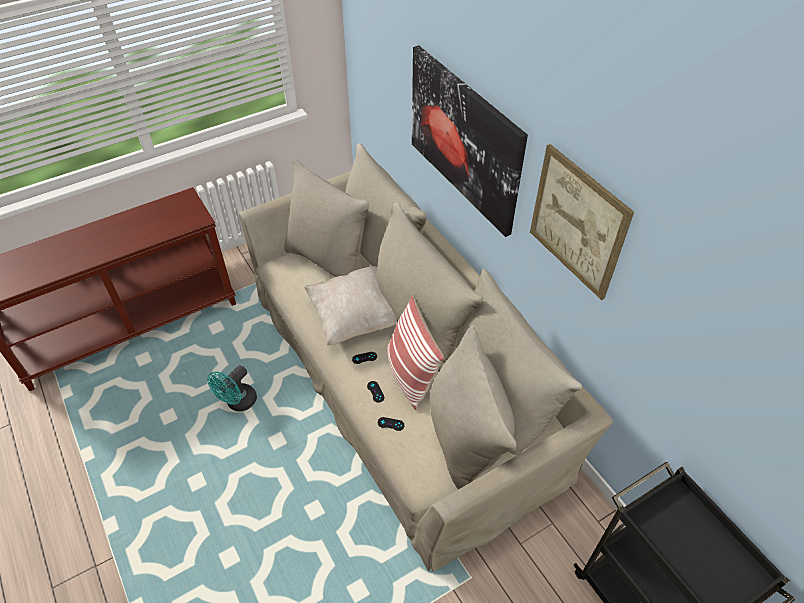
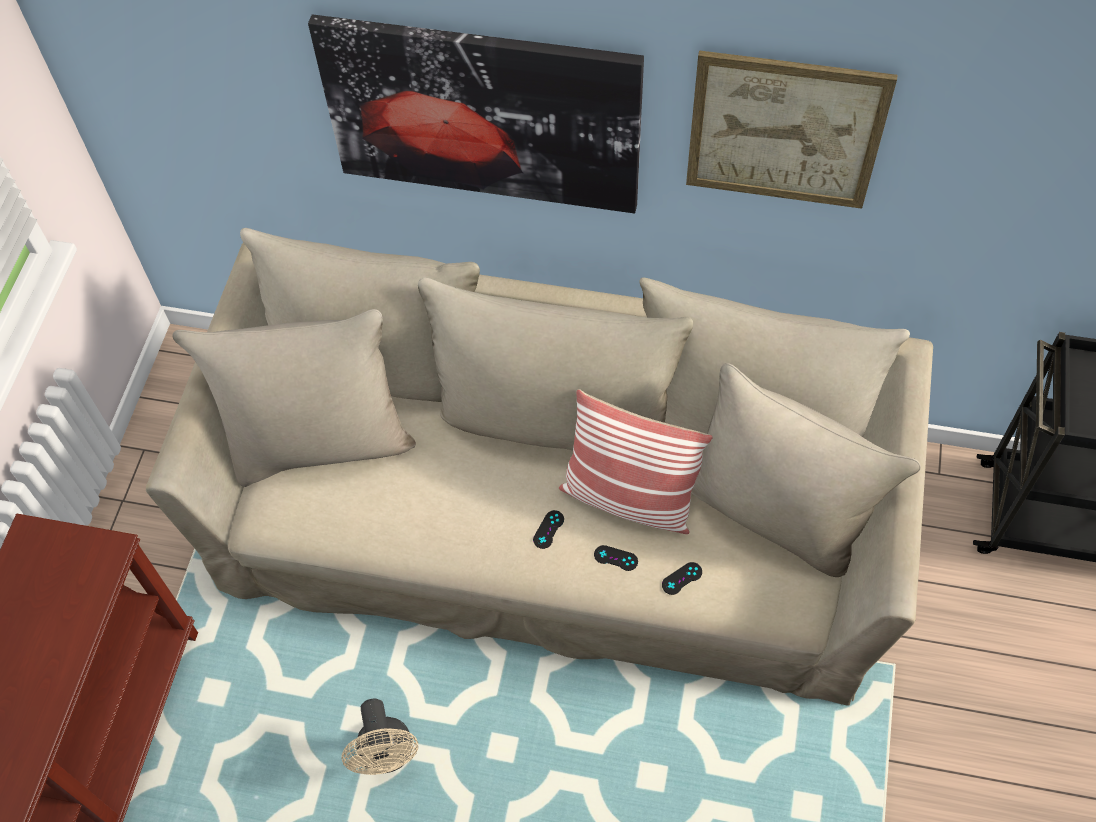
camera: 45 degrees left, 10 degrees up
(238, 403) = (387, 756): turquoise fan -> beige fan
(354, 318) = (468, 491): beige pillow -> none

